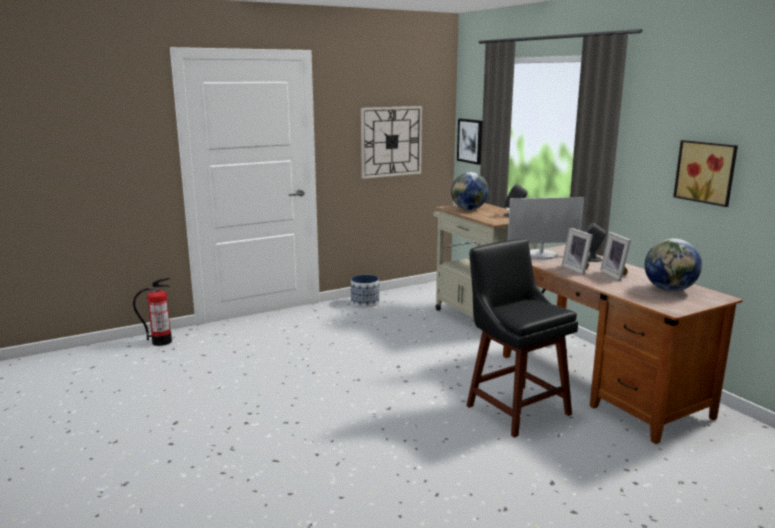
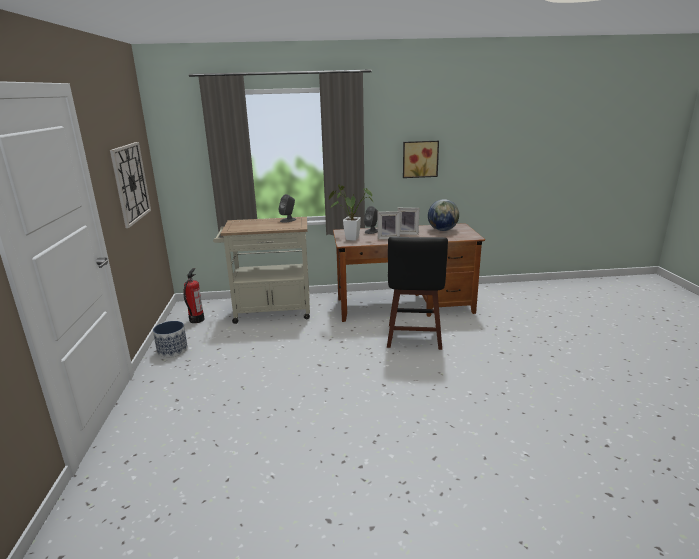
camera: 65 degrees left, 5 degrees up
(161, 342) = (89, 517): fire extinguisher -> fire extinguisher (196, 320)
(469, 209) = (248, 226): globe -> none
(470, 141) = (181, 170): picture -> none
(514, 407) = (413, 338): black chair -> black chair turned 75 degrees counterclockwise
(541, 255) = (349, 238): monitor -> potted plant

